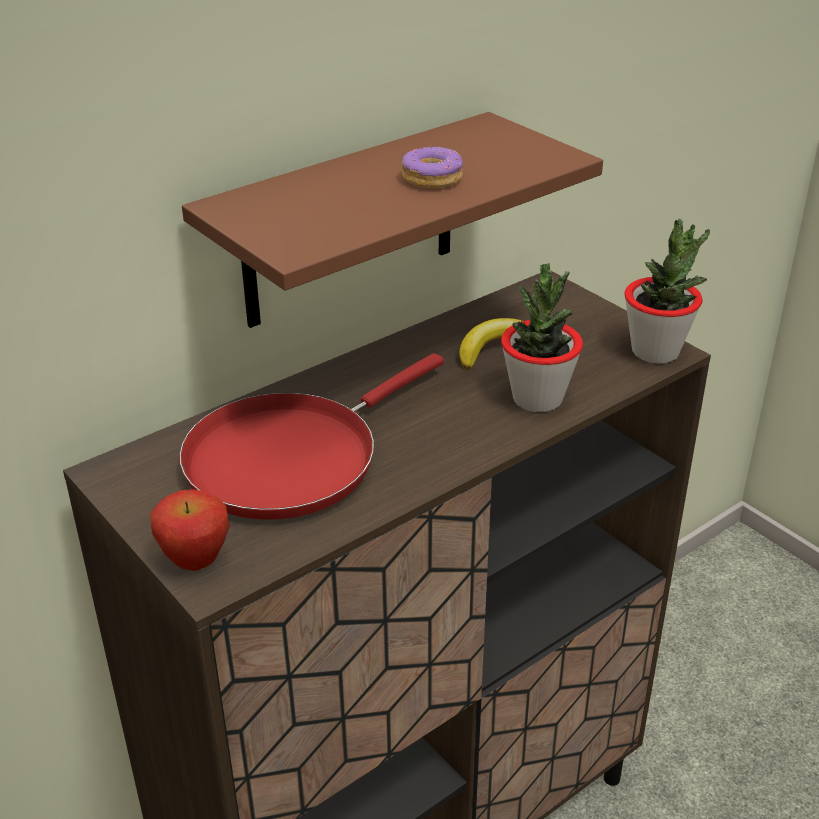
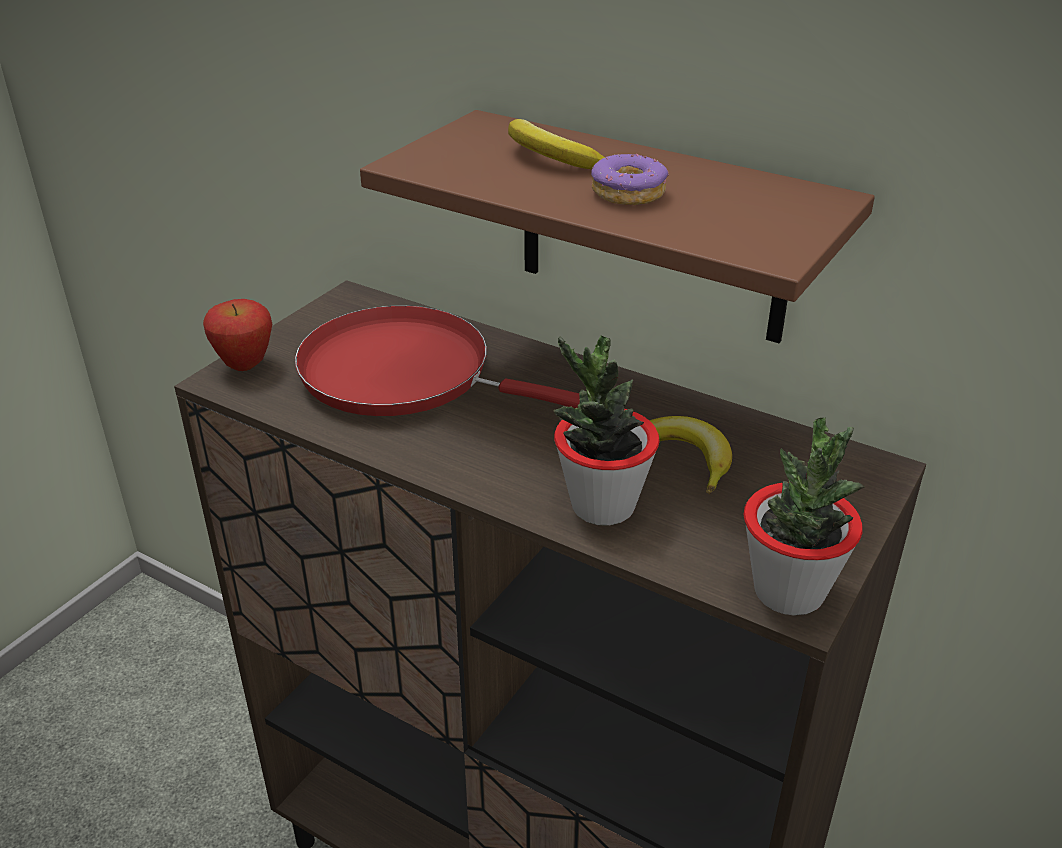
camera: 70 degrees right, 0 degrees up
(334, 193) = (549, 157): none -> banana

